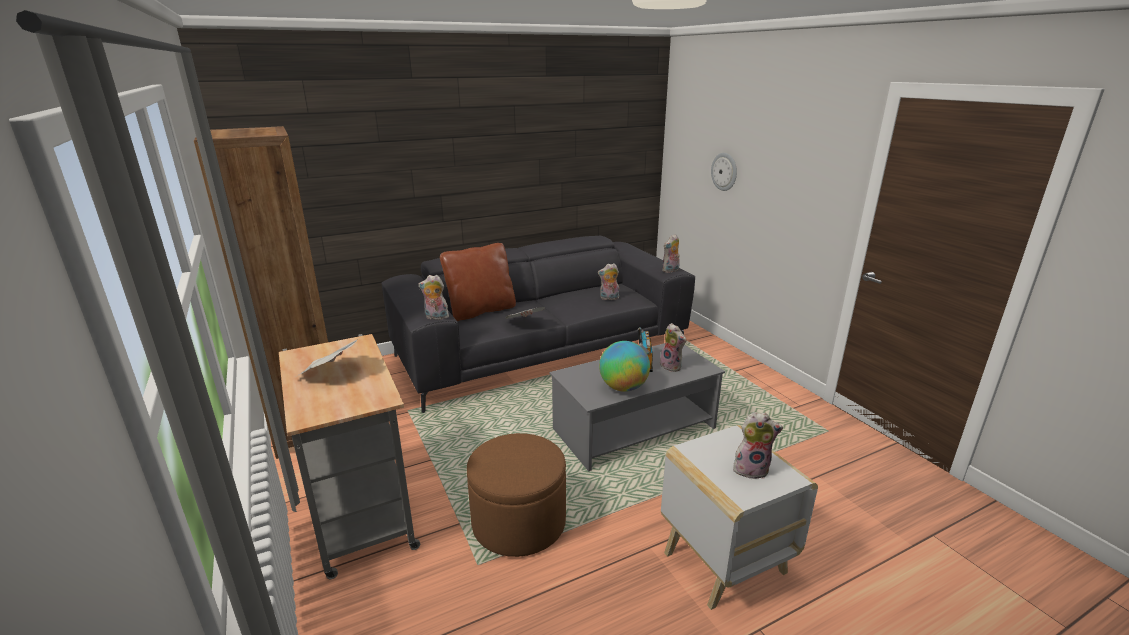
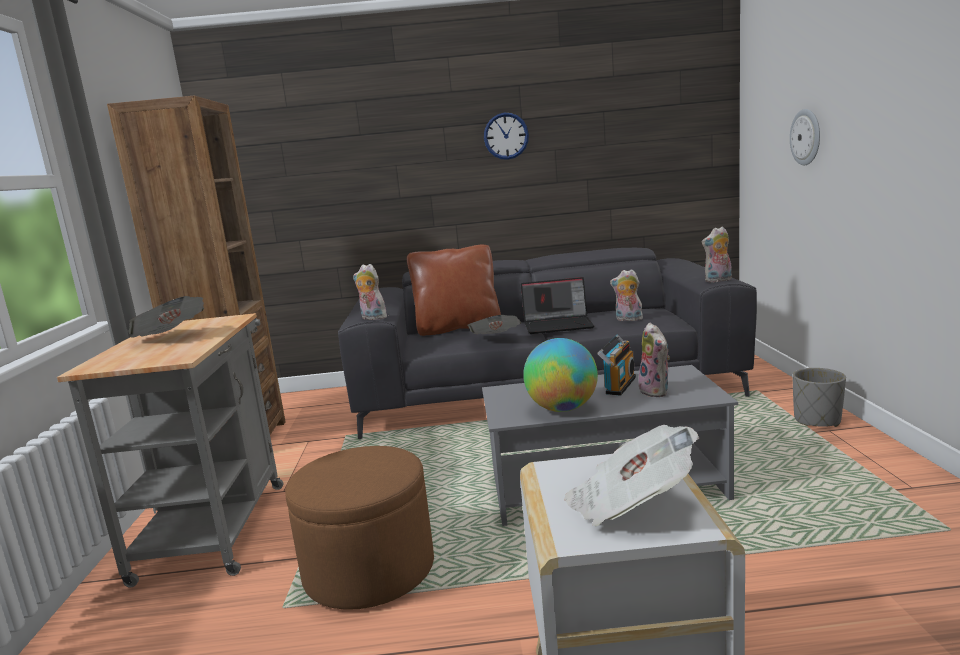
camera: 25 degrees right, 10 degrees down
(503, 147) = (506, 136): none -> wall clock
(562, 305) = (559, 325): none -> laptop
(731, 361) = (817, 420): none -> grey planter
(751, 469) = (629, 504): plush toy -> newspaper

